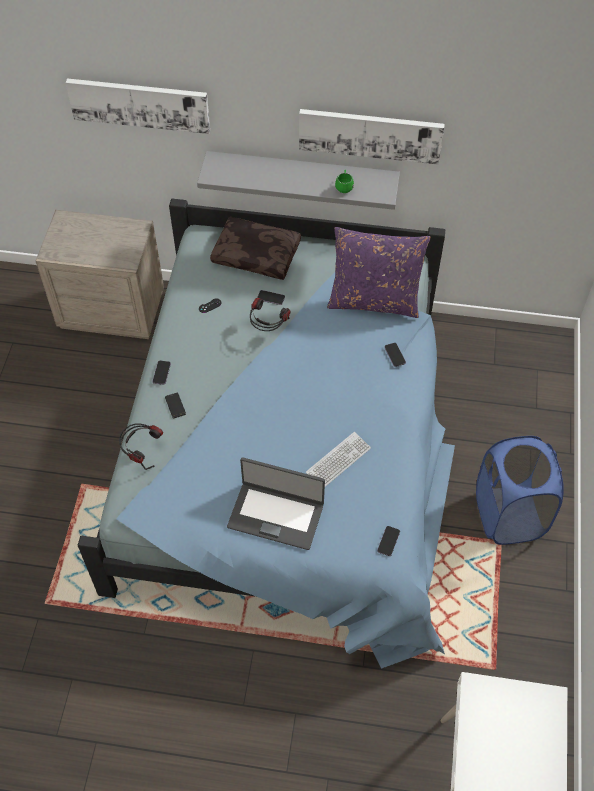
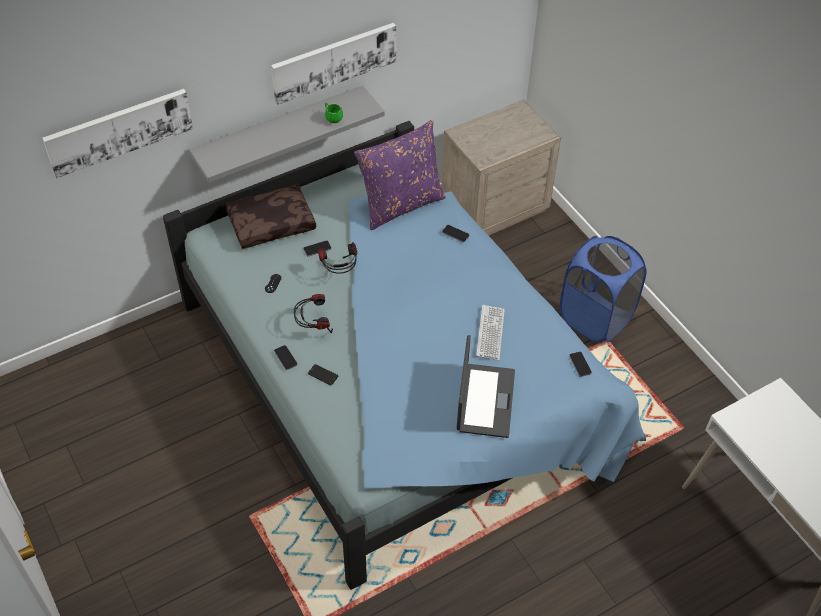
camera: 40 degrees left, 5 degrees down
(112, 309) = (135, 361): beige nightstand -> beige nightstand (493, 207)
(142, 453) = (332, 427): headphones -> headphones (313, 326)
(276, 515) = (484, 400): laptop -> laptop turned 60 degrees counterclockwise

